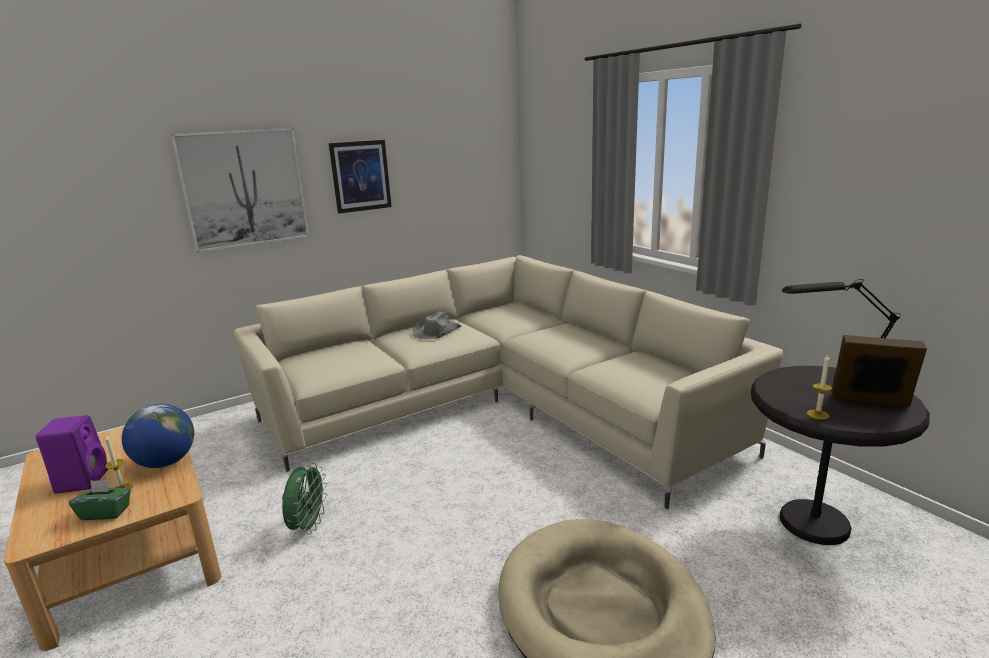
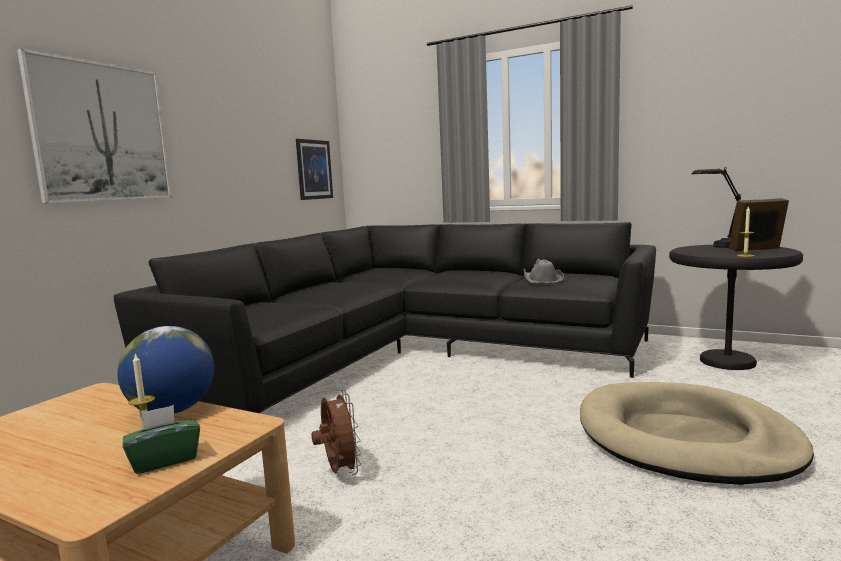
camera: 30 degrees left, 10 degrees down
(82, 480) = (59, 451): purple speaker -> none
(308, 526) = (339, 471): green fan -> brown fan
(360, 176) = (217, 138): picture -> picture (314, 169)
(437, 331) = (335, 287): grey hat -> grey hat (541, 280)
(500, 407) = (408, 355): beige sofa -> black sofa

